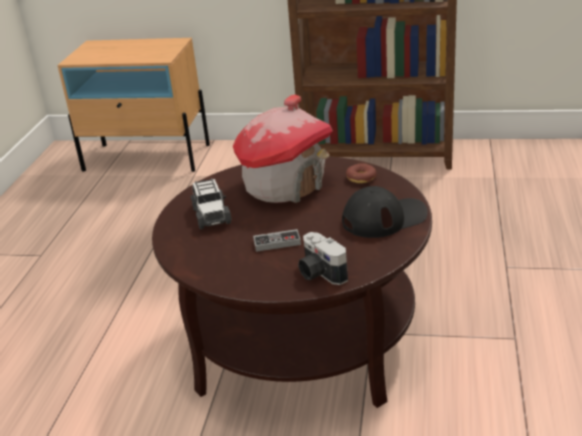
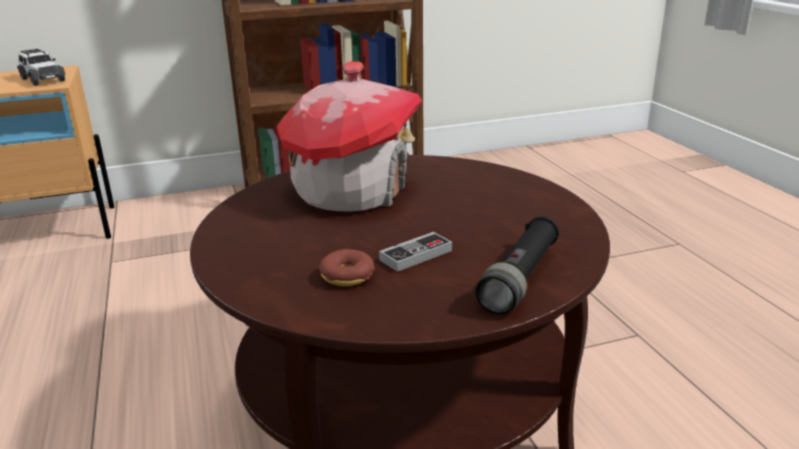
camera: 30 degrees left, 5 degrees down
(211, 215) = (279, 241): toy car -> toy car (42, 80)
(319, 273) = (520, 278): camera -> black flashlight
(361, 178) = (441, 170): donut -> donut (347, 276)
(384, 218) = (522, 203): black cap -> none

